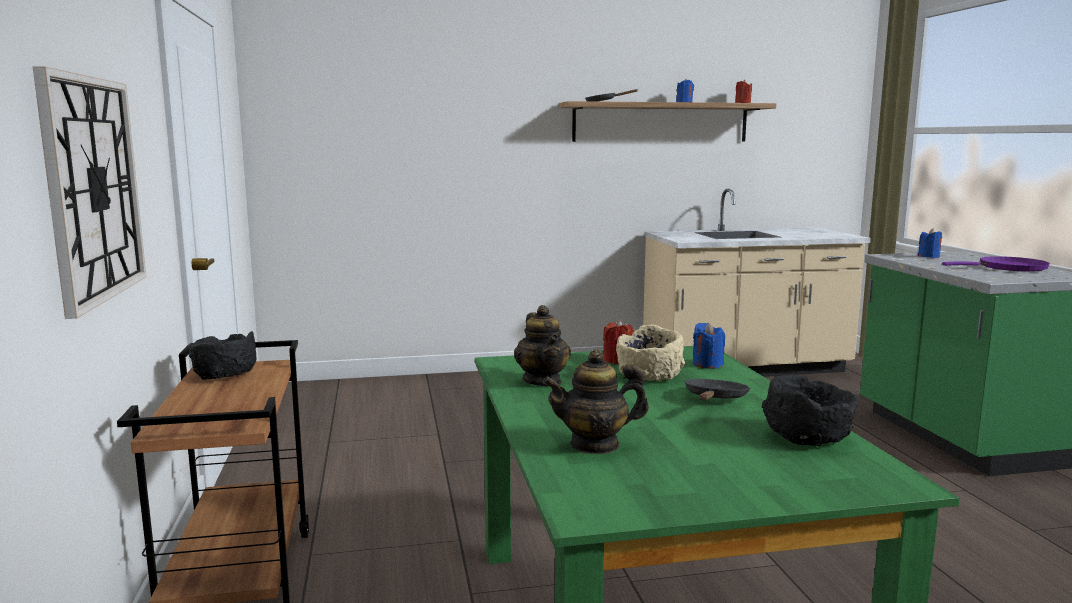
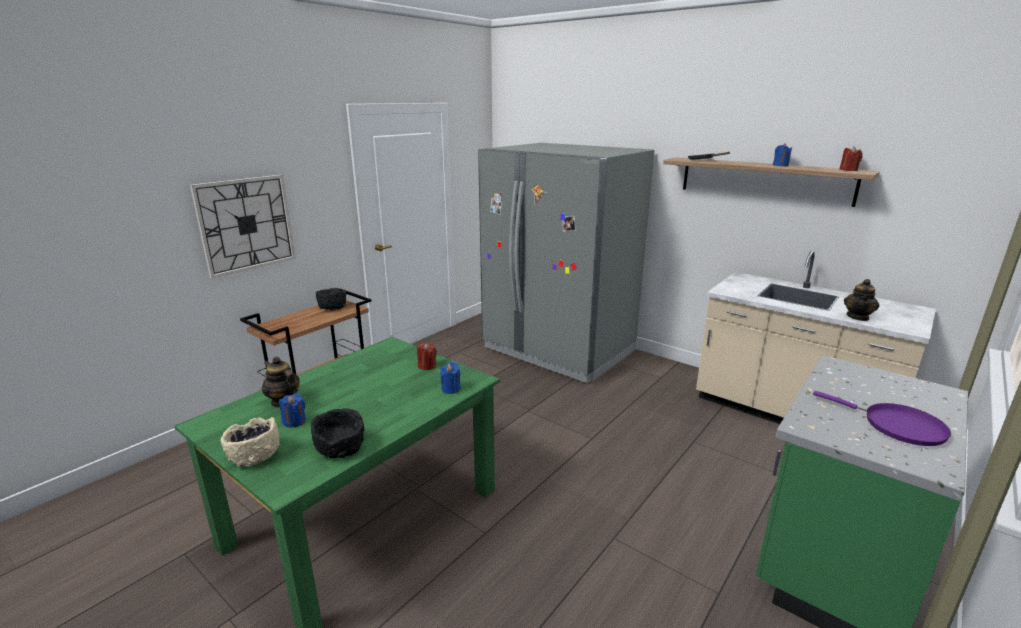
camera: 50 degrees right, 10 degrees up
(454, 395) = (558, 349): none -> grey fridge
(542, 381) = (368, 362): teapot -> teapot (858, 317)
(649, 376) = (407, 381): beige bowl -> beige bowl (254, 456)
(714, 399) = (382, 408): black frying pan -> none
(929, 256) = (876, 381): blue candle -> blue candle (294, 421)

